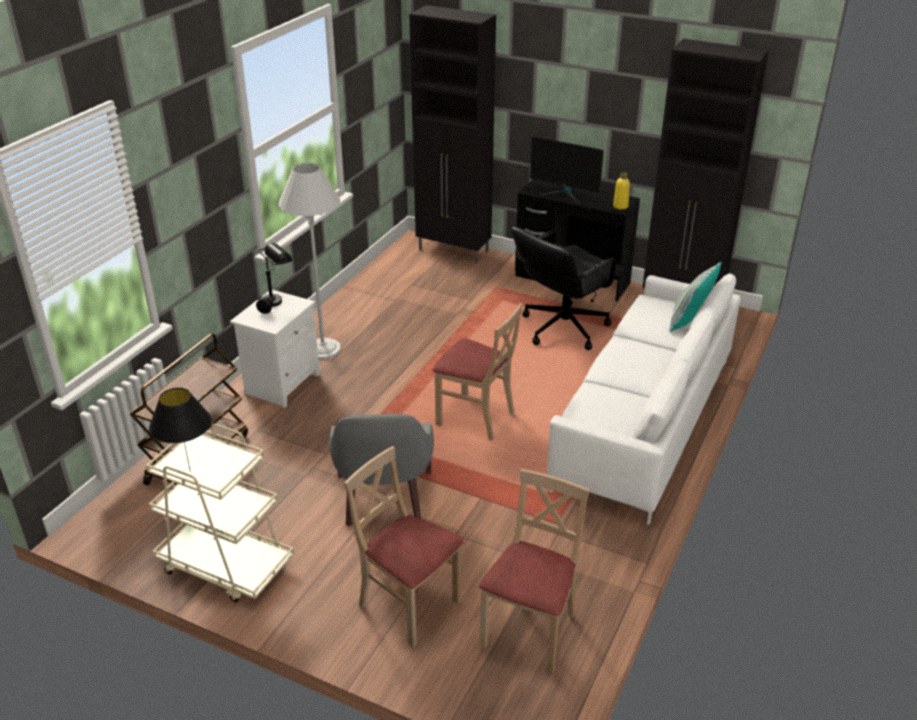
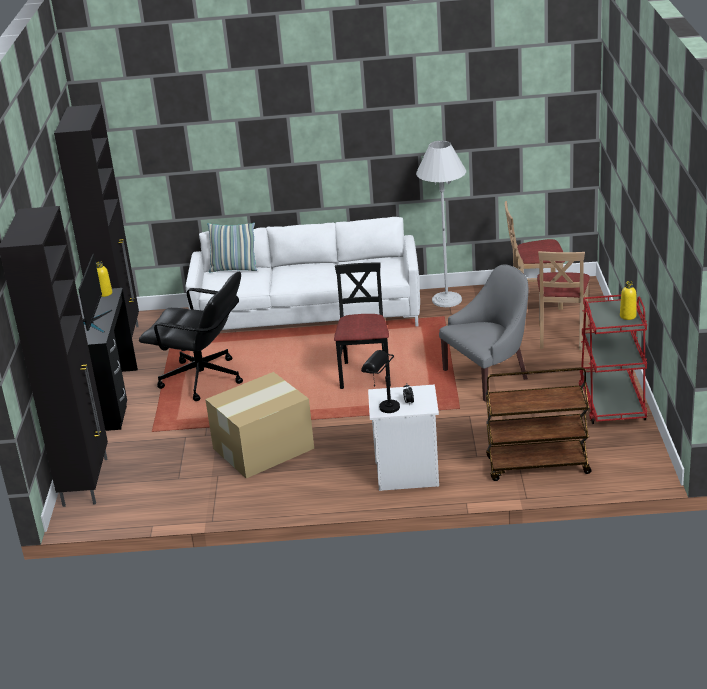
camera: 115 degrees left, 5 degrees down
(190, 472) = (628, 316): black table lamp -> yellow bottle
(225, 565) = (612, 403): beige cart -> red cart
(323, 349) = (336, 478): white floor lamp -> white floor lamp (447, 300)
(409, 329) = (264, 448): none -> cardboard box
(475, 418) = (365, 375): beige chair -> black chair

